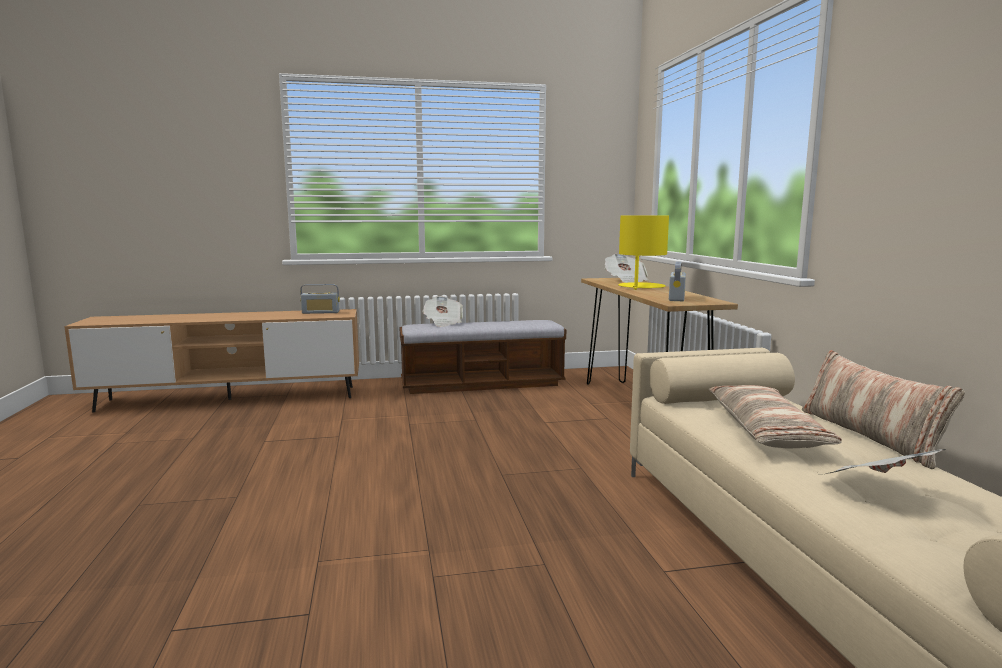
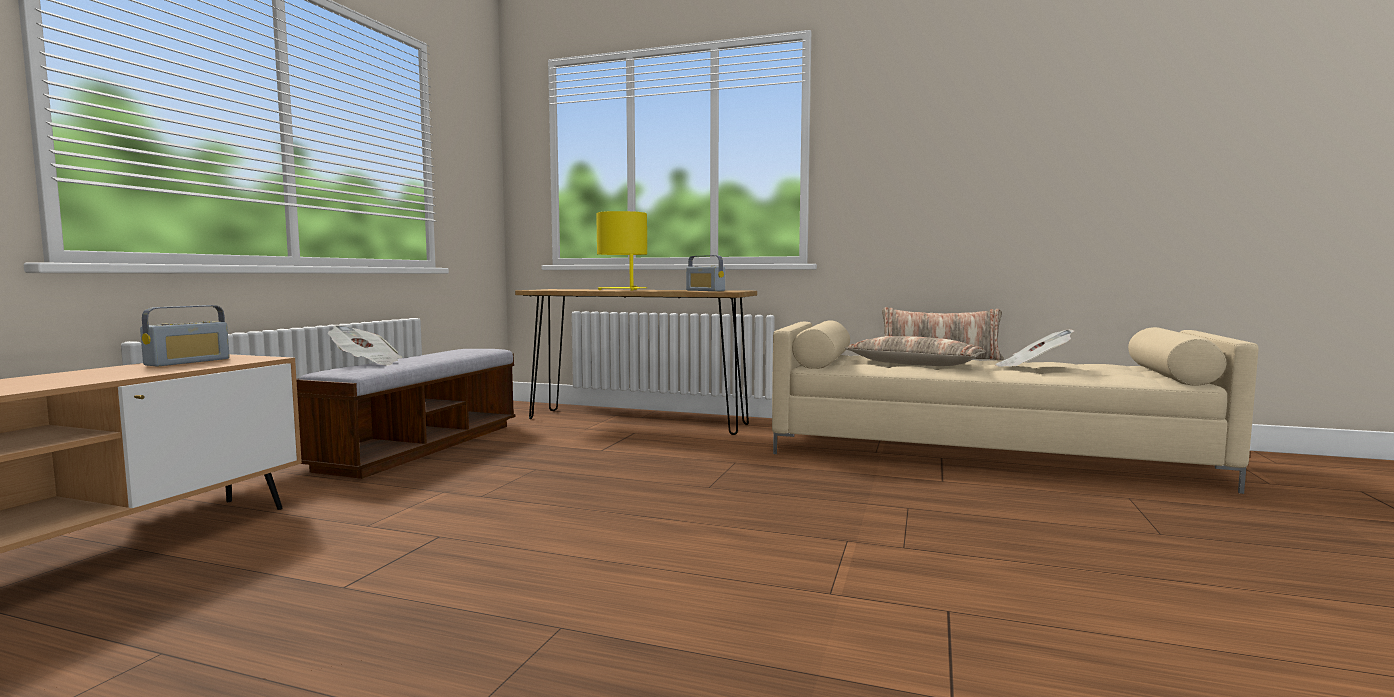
camera: 60 degrees left, 5 degrees down
(625, 281) = (574, 289): newspaper -> none

